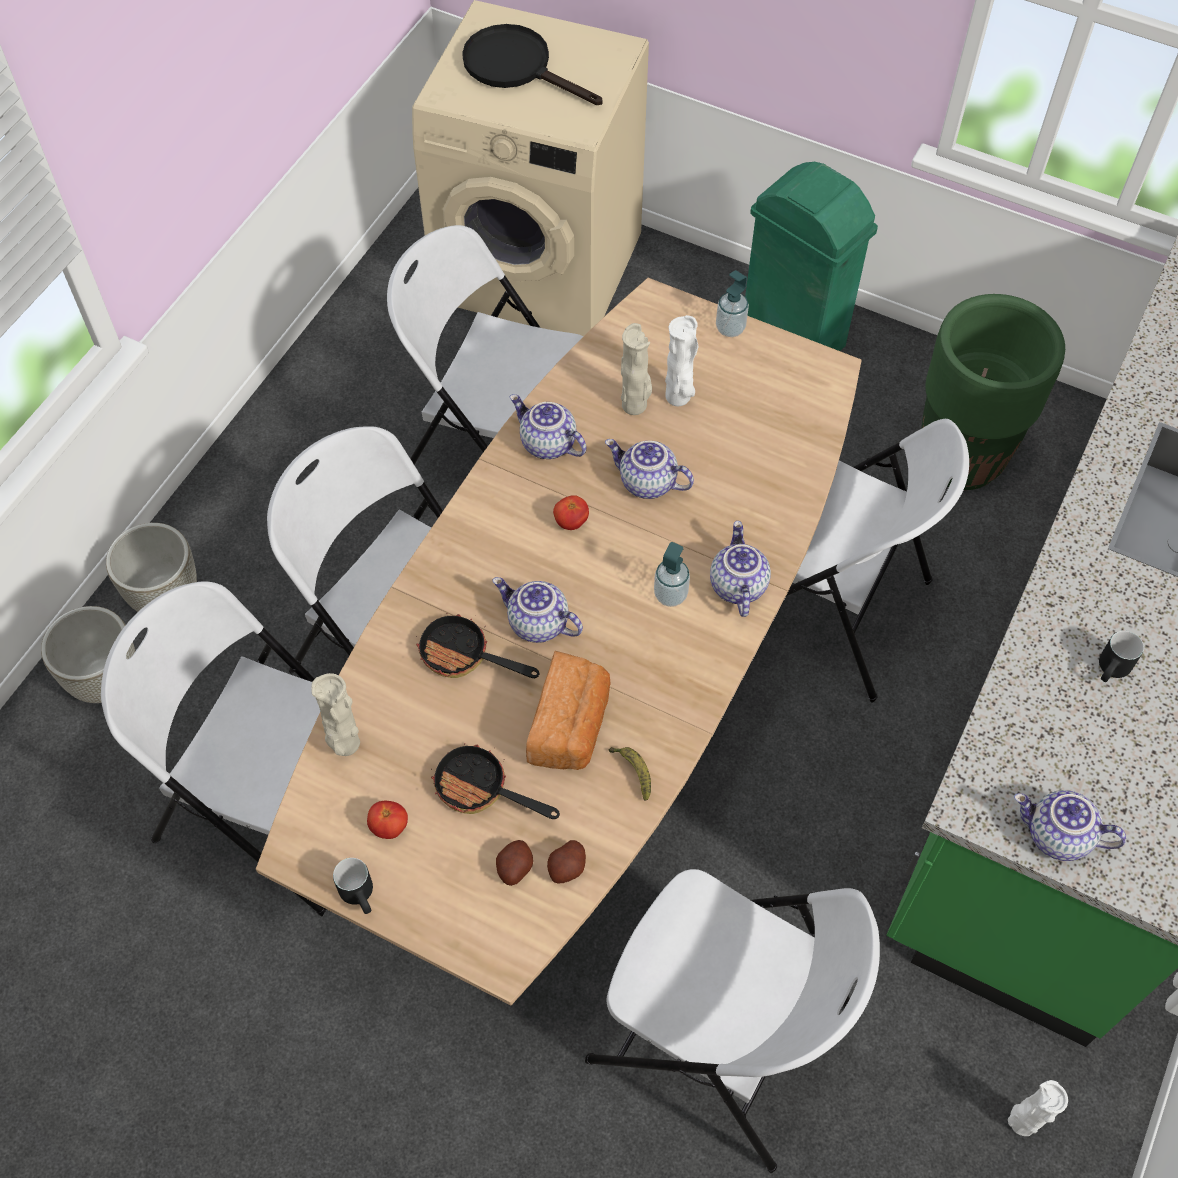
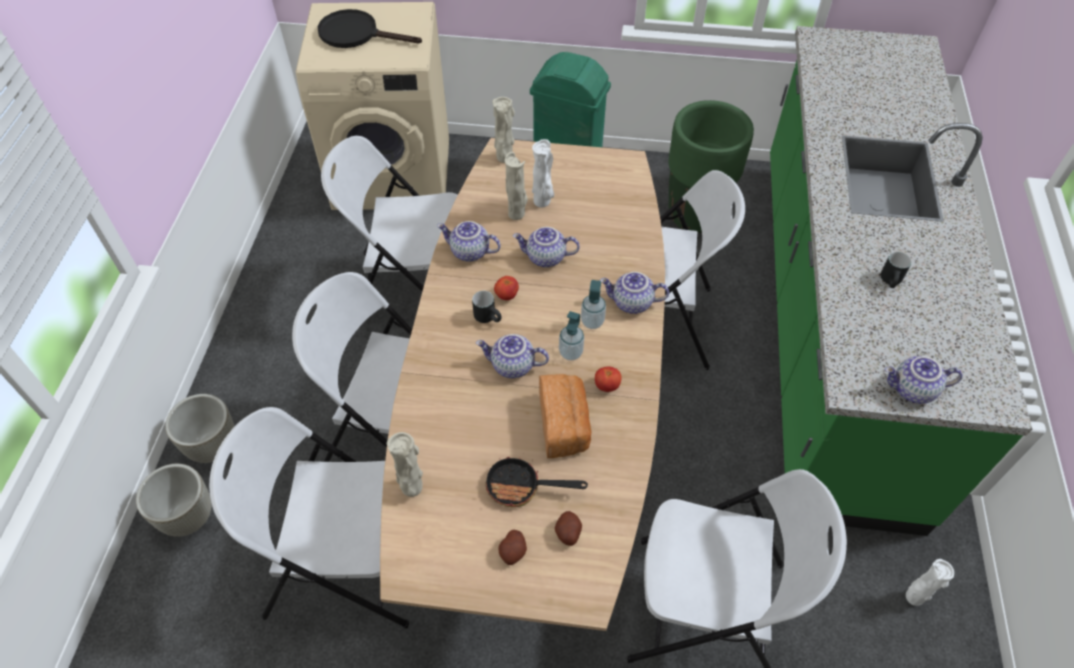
camera: 20 degrees left, 5 degrees down
(362, 895) = (467, 590): black mug -> black mug (489, 317)
(389, 826) = (467, 534): tomato -> tomato (607, 386)
(463, 656) = (471, 402): frying pan -> none
(567, 867) = (604, 520): potato -> potato (513, 551)
(633, 772) = (620, 441): banana -> none
(653, 315) = (504, 158): none -> beige vase
(730, 328) = (556, 153): soap dispenser -> soap dispenser (570, 352)
(736, 585) = (631, 303): teapot -> teapot turned 60 degrees counterclockwise

